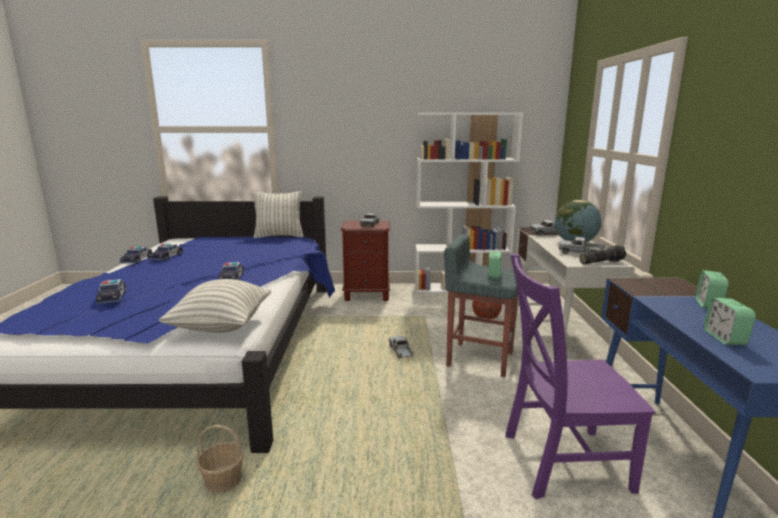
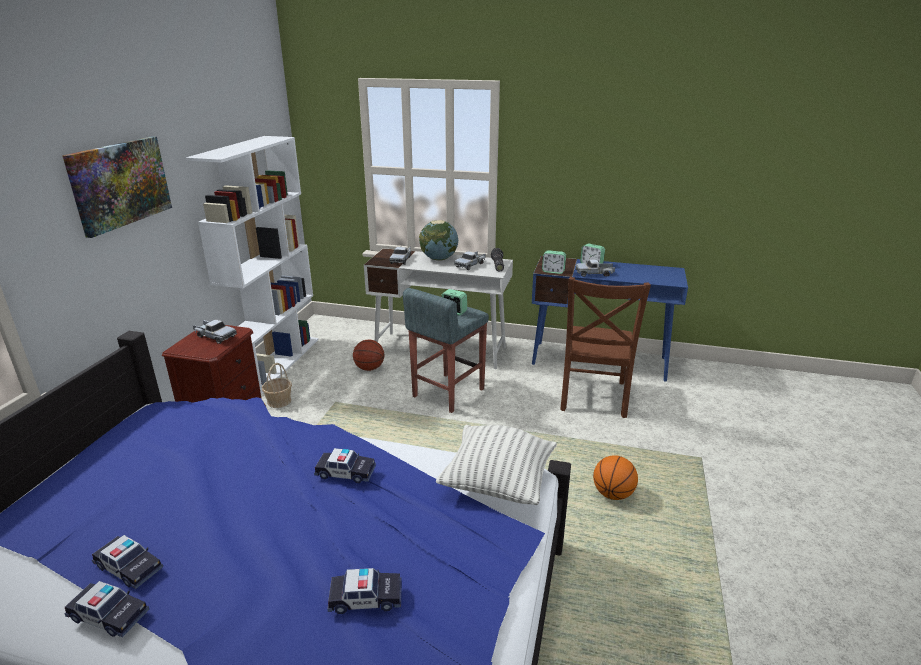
camera: 75 degrees left, 10 degrees up
(223, 481) = (597, 575): basket -> basket (279, 401)
(279, 236) = (118, 429): pillow -> none
(354, 489) = (613, 494): none -> basketball
(361, 118) = (120, 184): none -> picture
(401, 352) = (409, 434): toy truck -> toy truck (594, 273)
(560, 461) = (593, 398): purple chair -> brown chair
(724, 338) = (639, 276): alarm clock -> alarm clock (553, 271)

